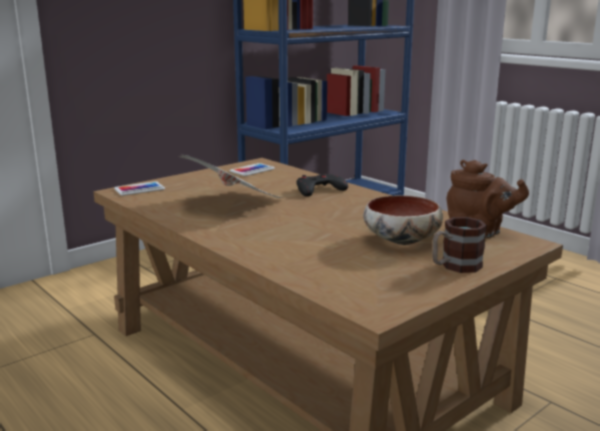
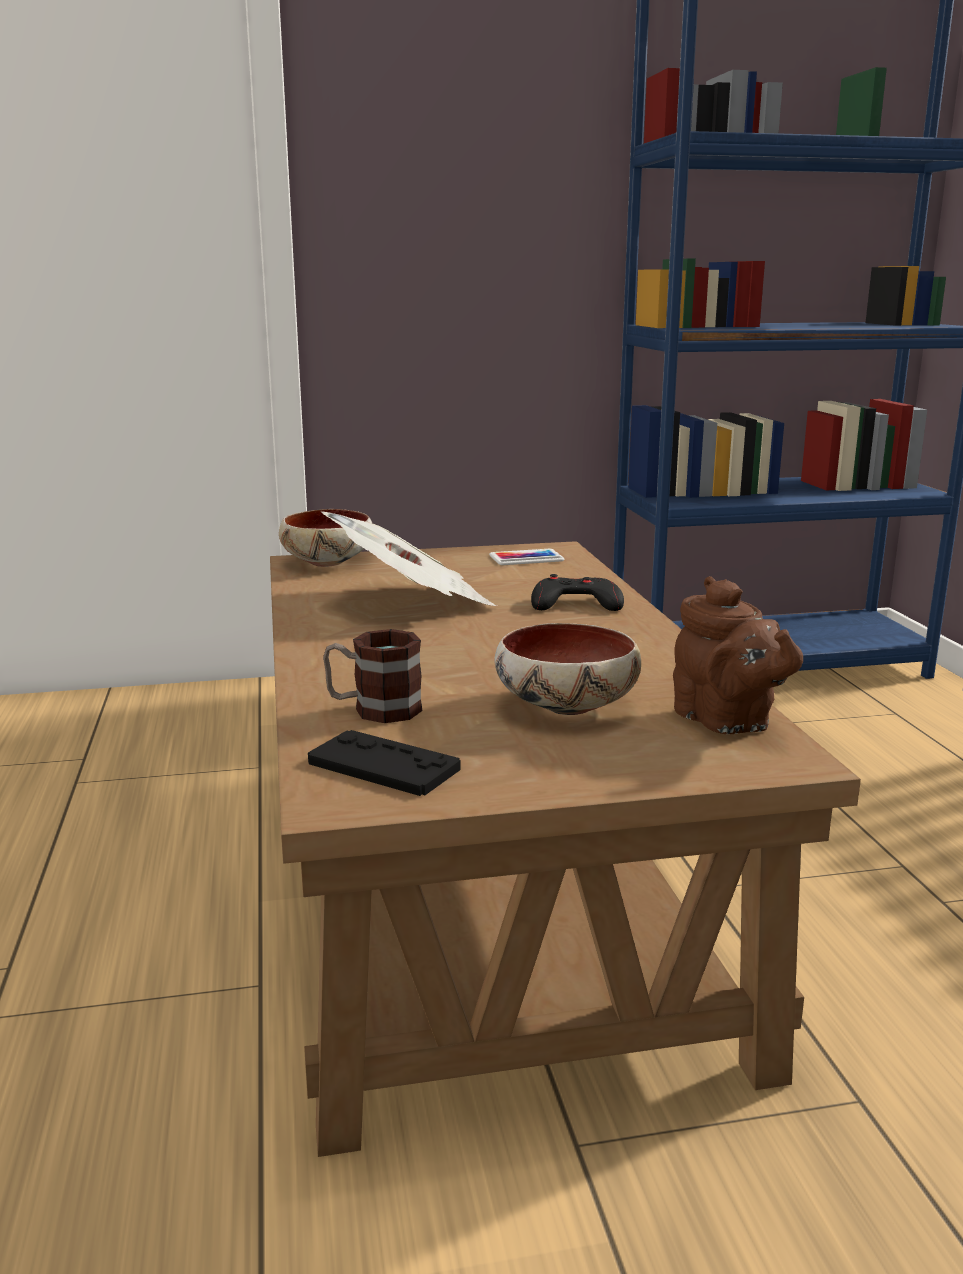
camera: 30 degrees right, 0 degrees up
(139, 189) = (327, 562): phone -> bowl
(368, 288) = (383, 765): none -> black game controller
(454, 266) = (579, 767): mug -> mug (374, 709)

